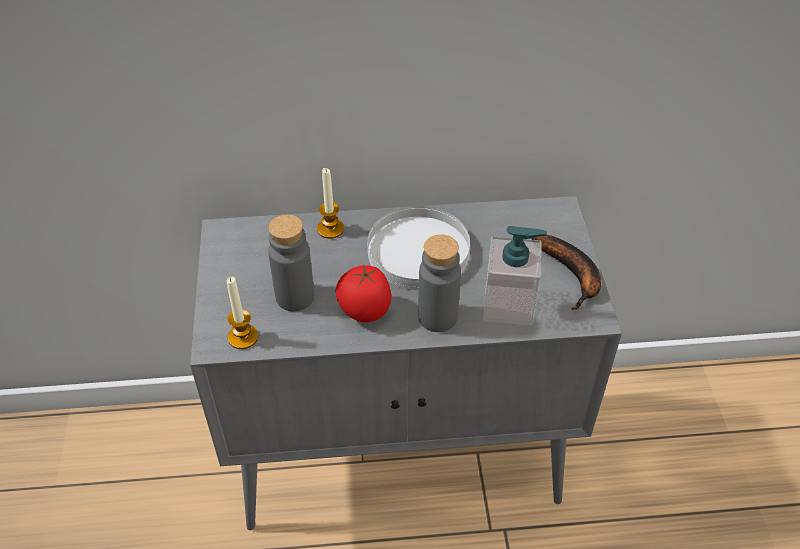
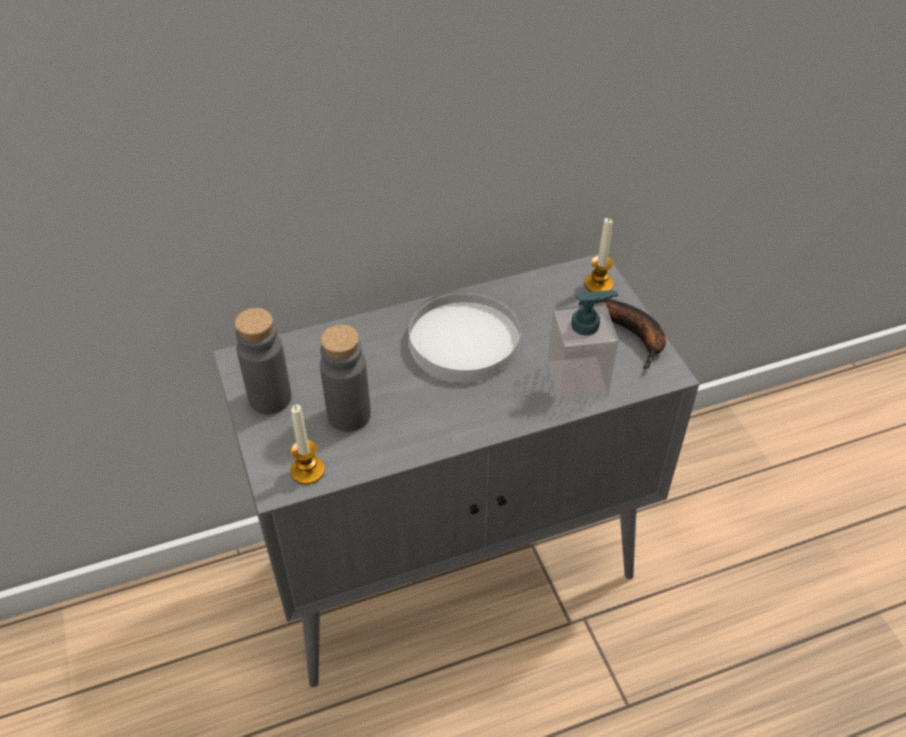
camera: 15 degrees left, 0 degrees up
(330, 229) = (361, 334): candle -> candle (598, 284)
(364, 311) = (430, 415): tomato -> none
(437, 317) = (509, 405): grey bottle -> grey bottle (270, 398)

